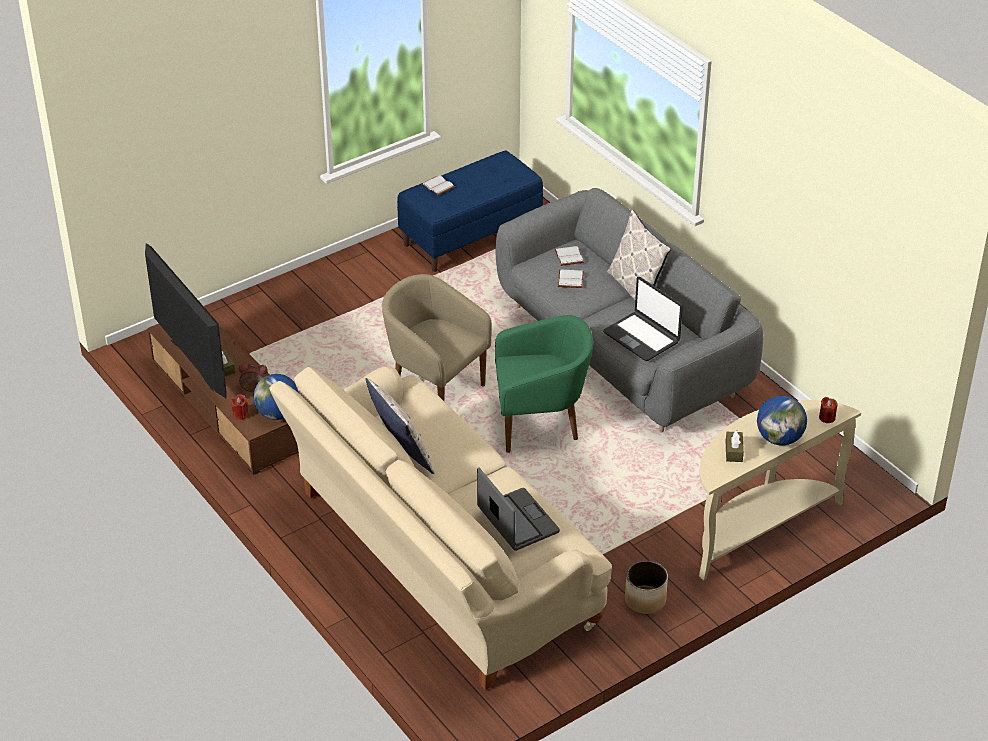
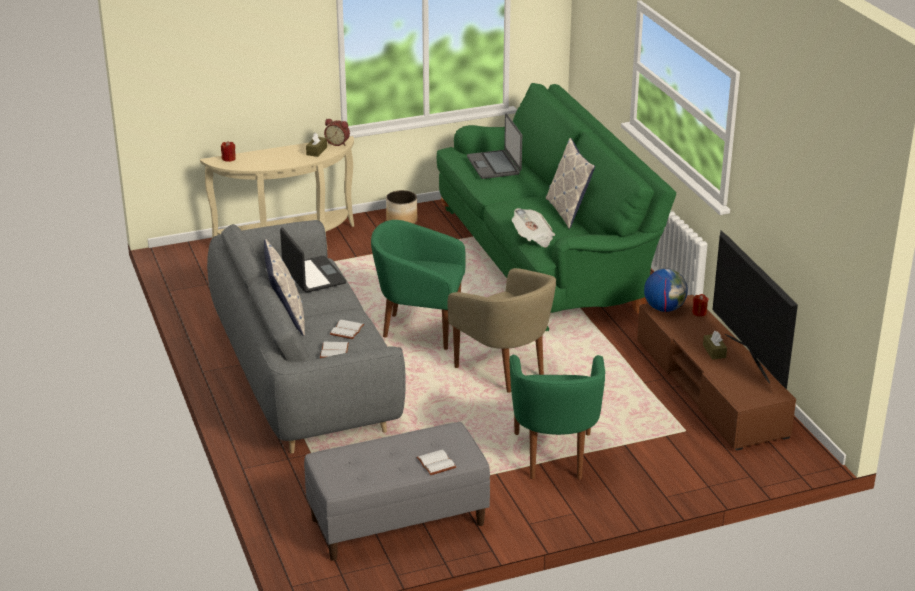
camera: 165 degrees left, 10 degrees down
(254, 389) = (684, 330): alarm clock -> alarm clock (338, 143)
(363, 309) = (554, 456): none -> green armchair
(429, 405) = (533, 238): none -> newspaper
(439, 562) = (544, 259): beige sofa -> green sofa
(471, 235) = (397, 522): blue bench -> grey bench
(779, 438) = (276, 153): globe -> none

